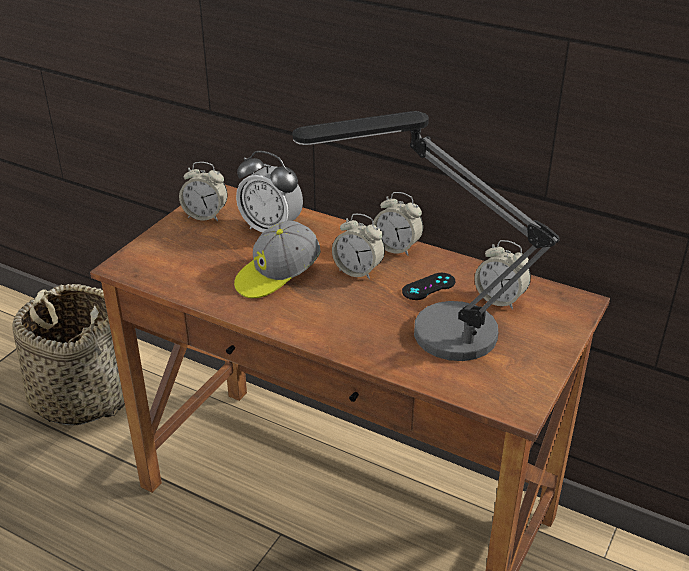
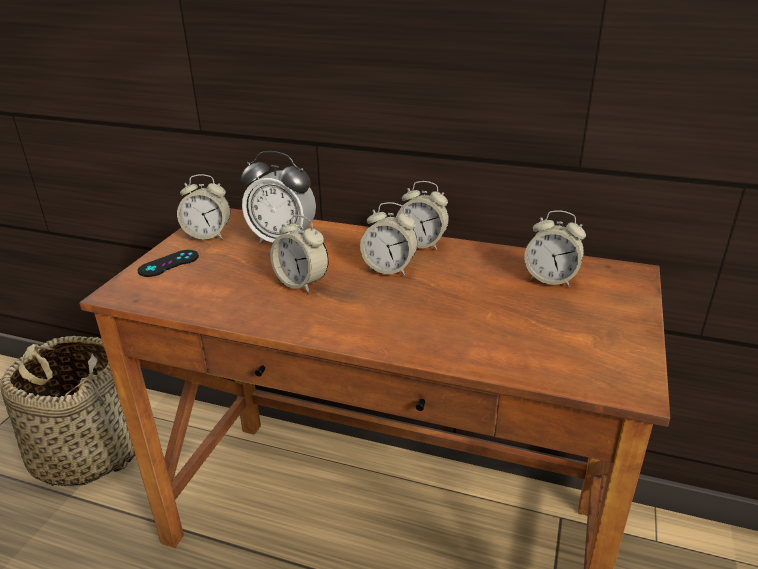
camera: 10 degrees left, 5 degrees down
(277, 276) = (301, 283): cap -> alarm clock
(428, 287) = (470, 275): black game controller -> black game controller (168, 263)
(429, 336) = (493, 323): table lamp -> none

